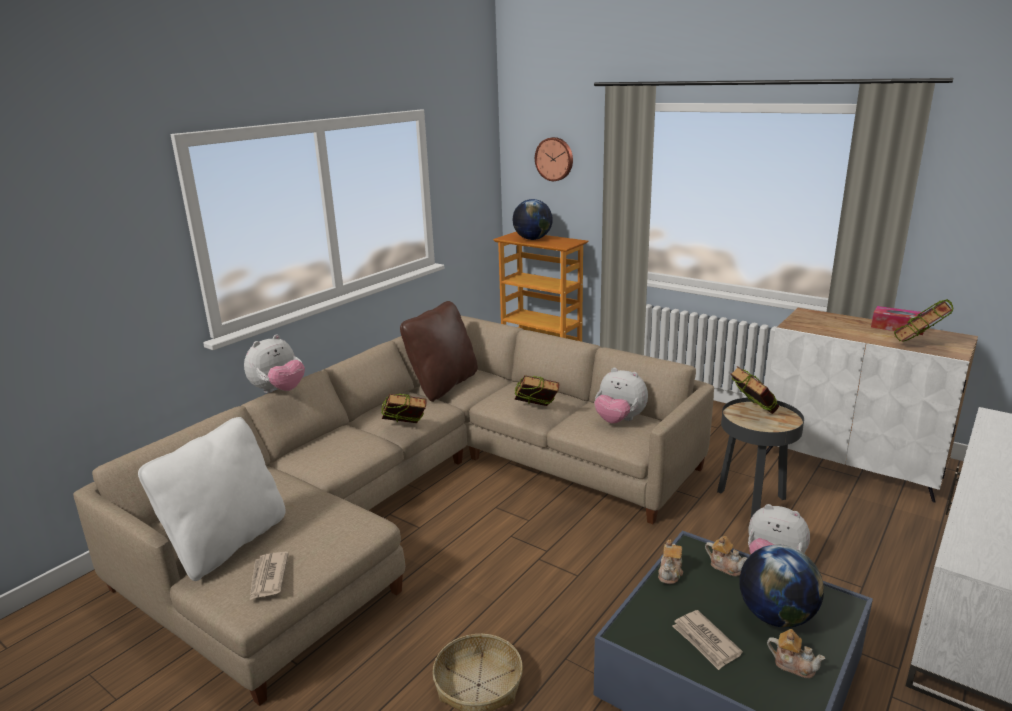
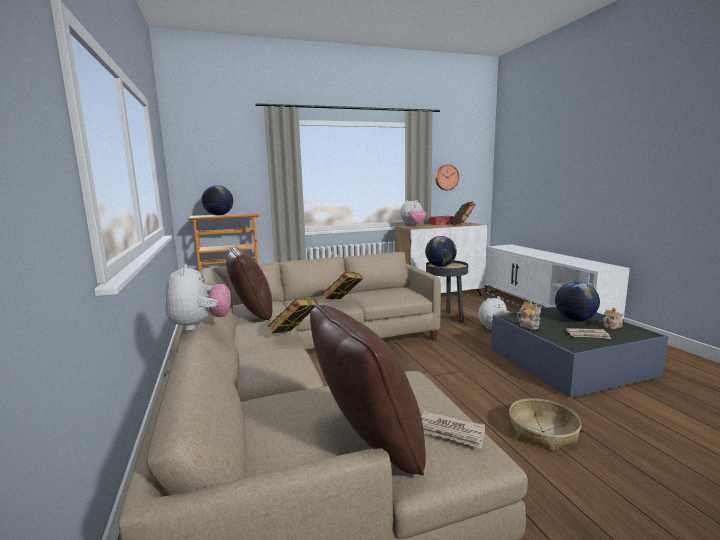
camera: 55 degrees left, 10 degrees down
(228, 543) = (365, 443): white pillow -> brown pillow
(555, 159) = (219, 158): wall clock -> wall clock (446, 177)
(619, 420) = (386, 292): plush toy -> plush toy (413, 225)
(752, 413) = (440, 266): book -> globe

